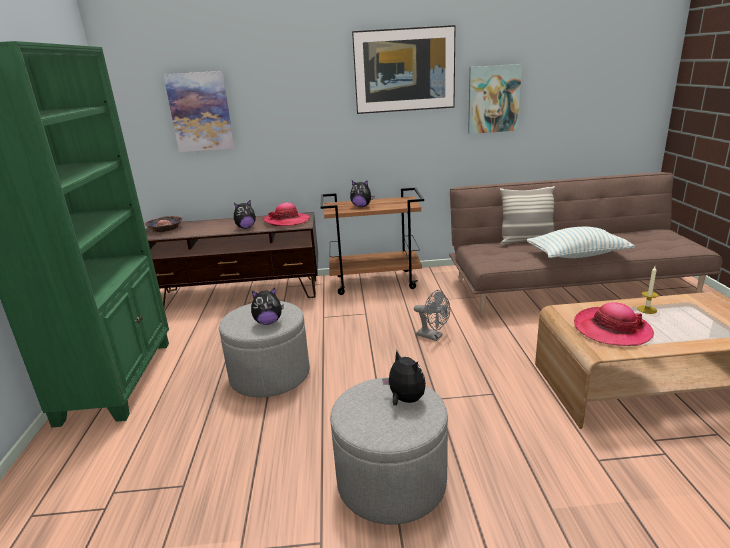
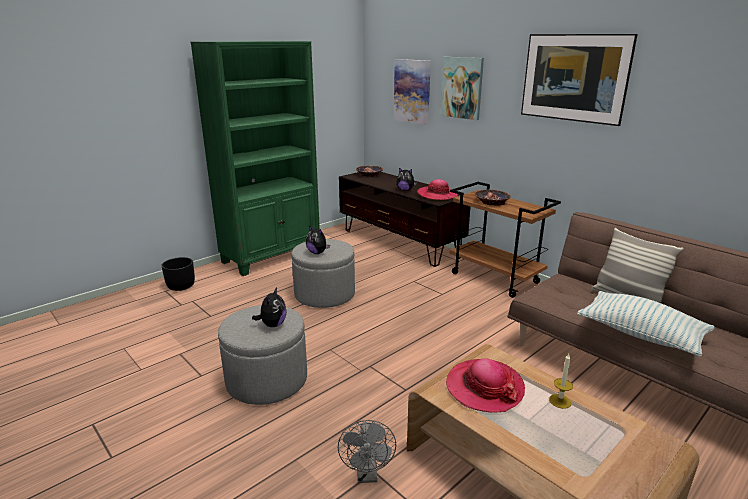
camera: 50 degrees right, 0 degrees up
(49, 491) = (181, 286): none -> black planter
(361, 206) = (492, 202): plush toy -> bowl
(433, 336) = (450, 334): grey fan -> grey fan (367, 475)
(493, 99) = (671, 125): picture -> picture (462, 88)

